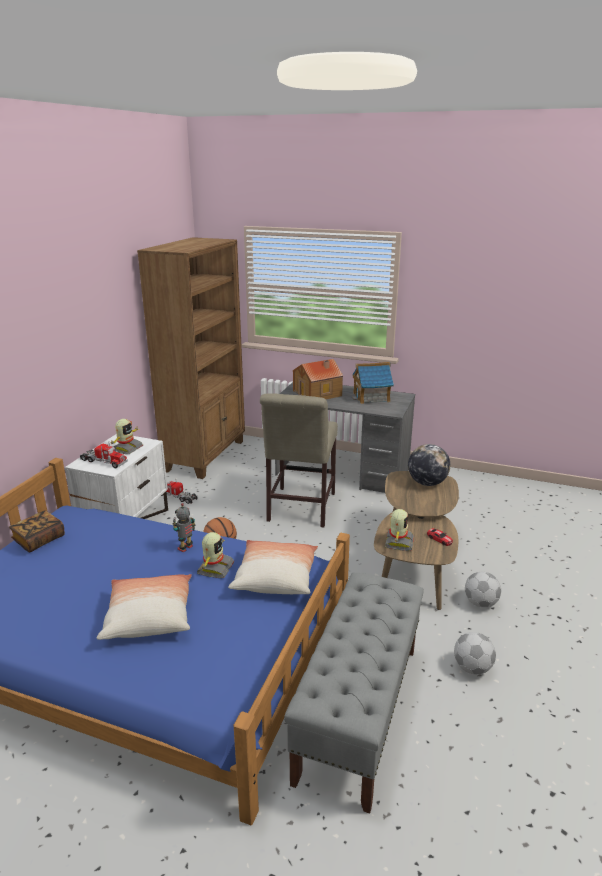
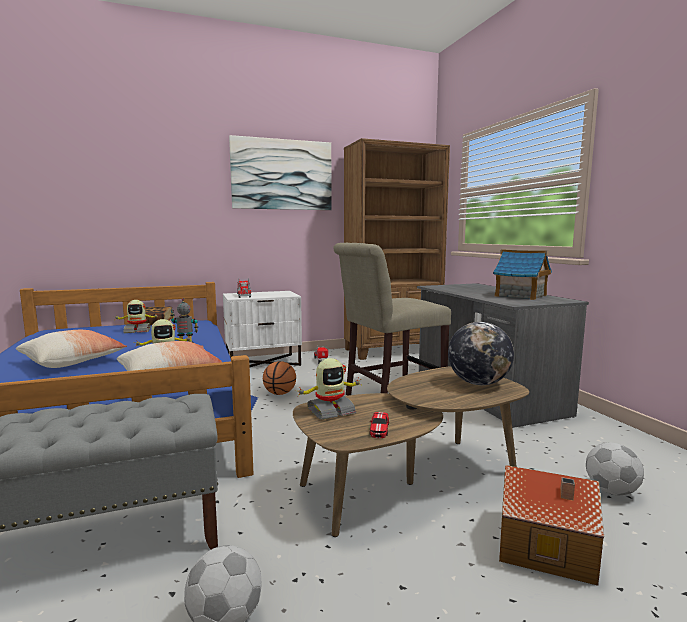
camera: 50 degrees right, 15 degrees down
(89, 299) = (282, 175): none -> picture
(126, 448) = (271, 294): toy robot -> toy robot (137, 331)
(318, 393) = (470, 288): toy house -> toy house (546, 546)
(481, 603) = (397, 570): football -> football (611, 491)

